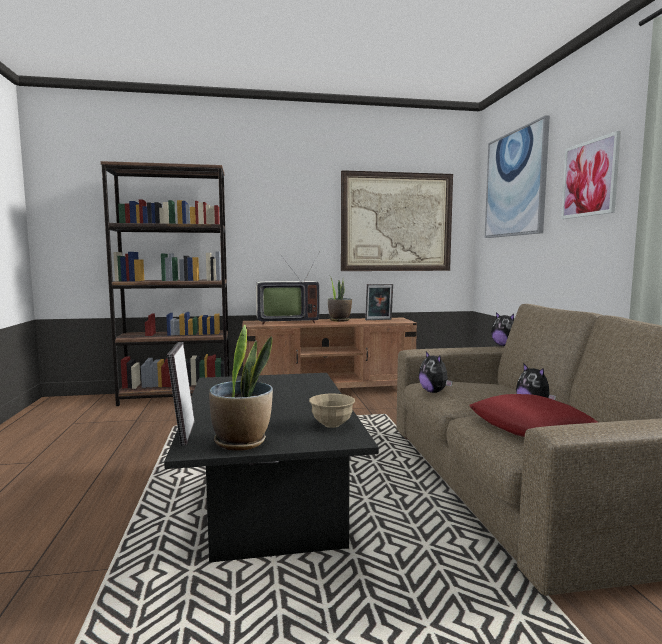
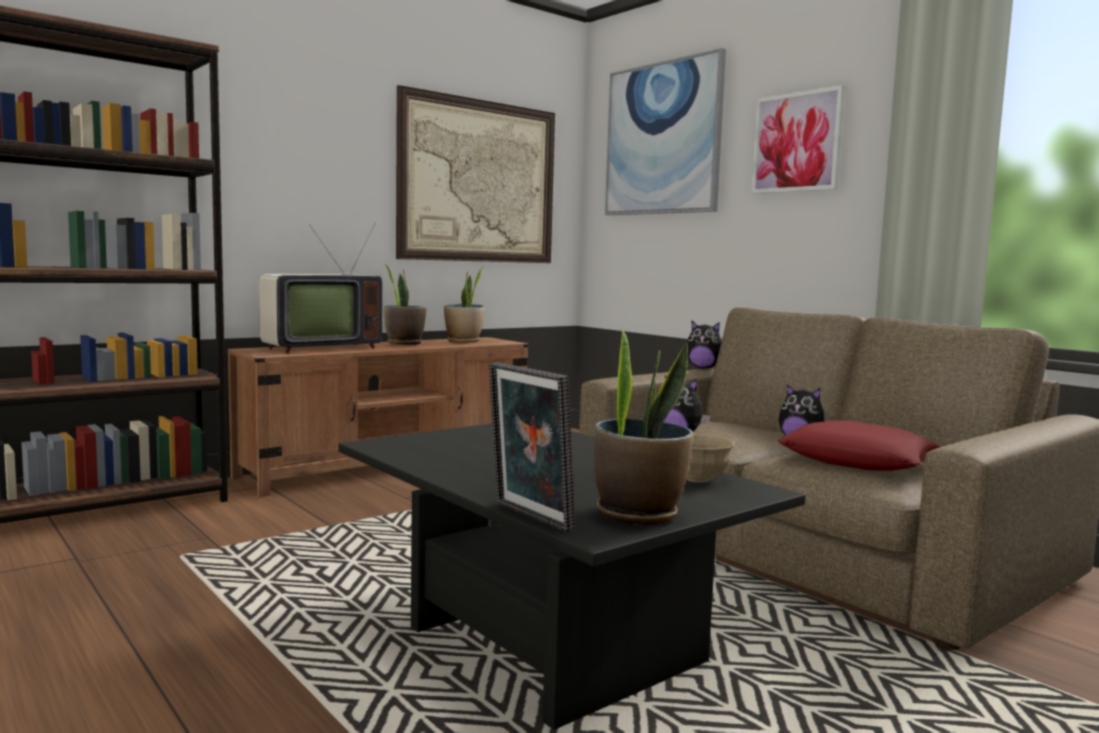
camera: 30 degrees left, 0 degrees up
(379, 320) = (464, 341): picture frame -> potted plant

